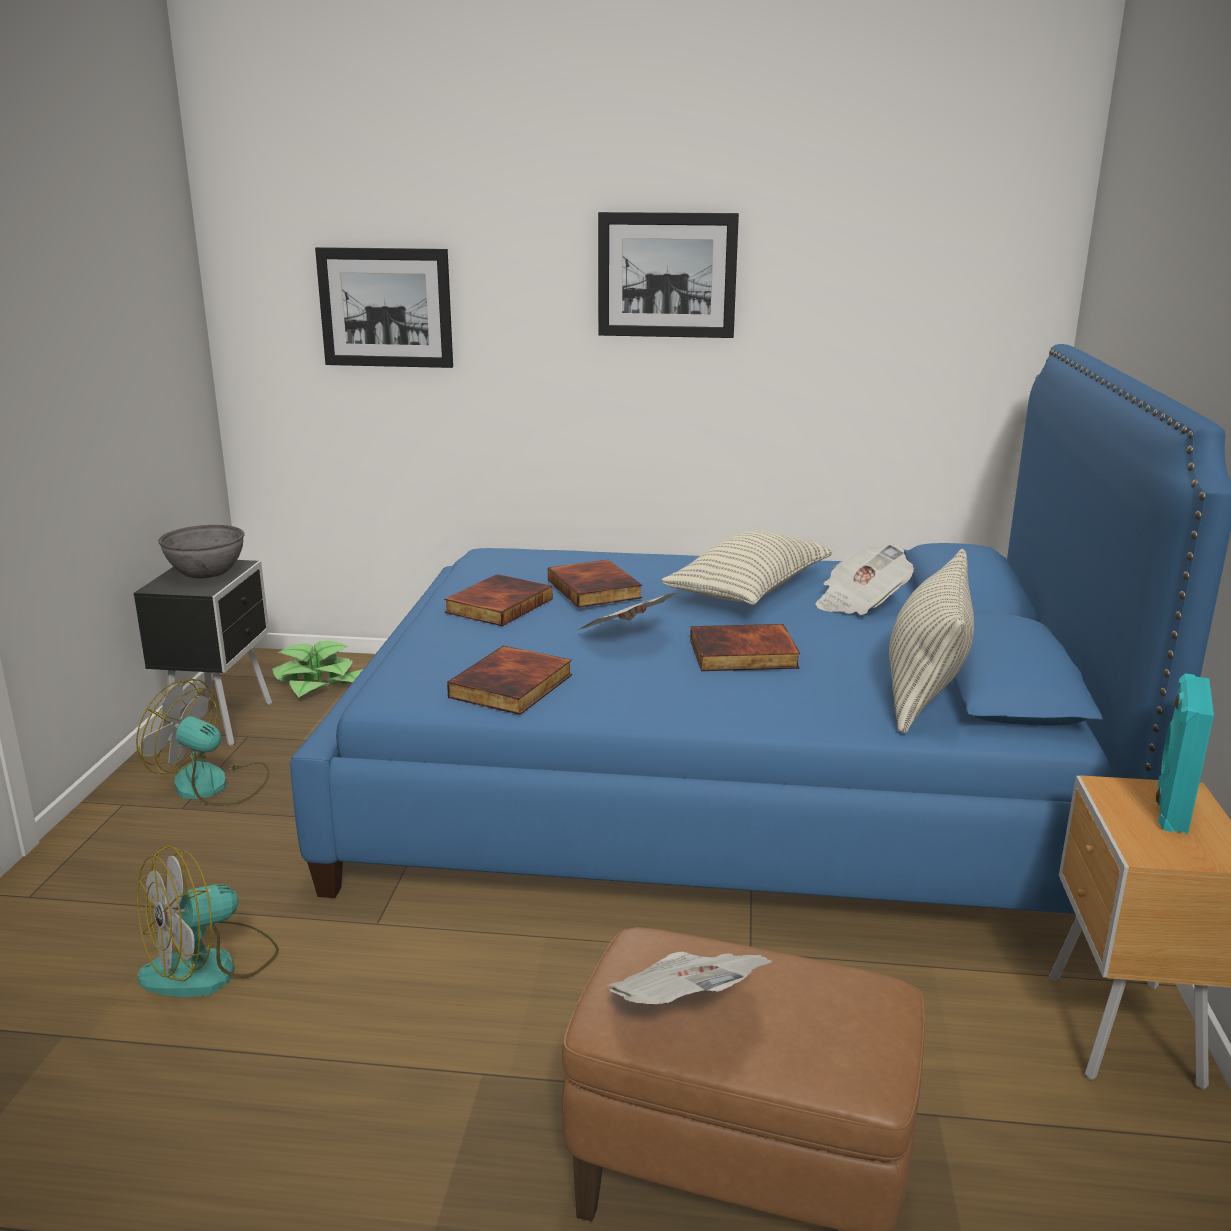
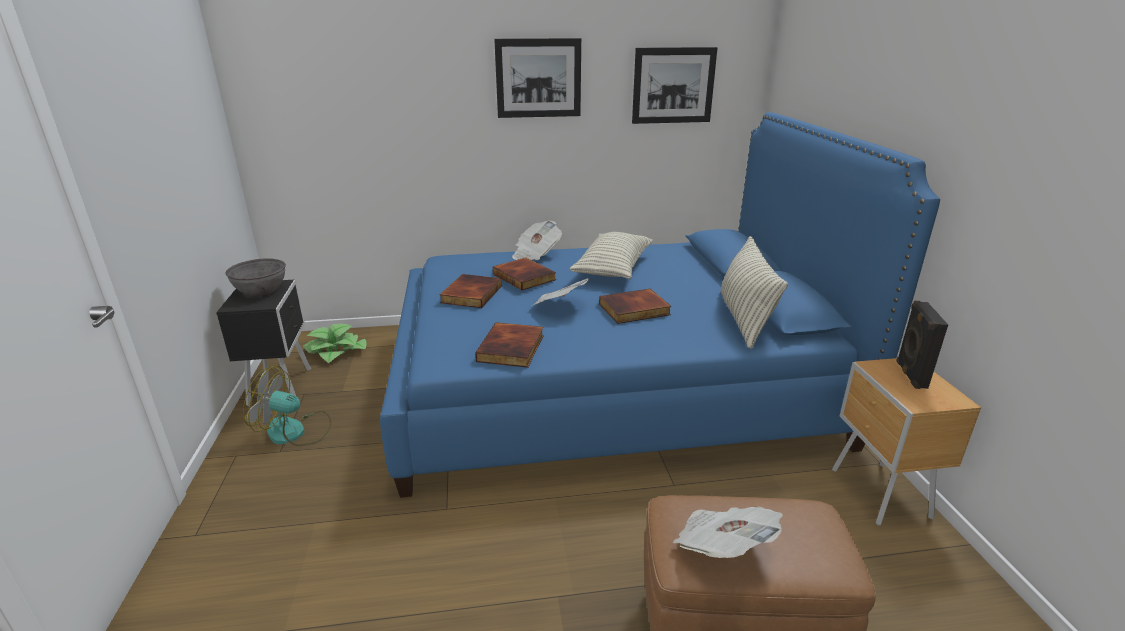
camera: 15 degrees left, 5 degrees up
(210, 967) = (349, 560): fan -> none
(385, 307) = (356, 105): picture -> picture (673, 85)
(860, 603) = (677, 270): newspaper -> newspaper (535, 254)
(1170, 808) = (910, 375): turquoise speaker -> black speaker

